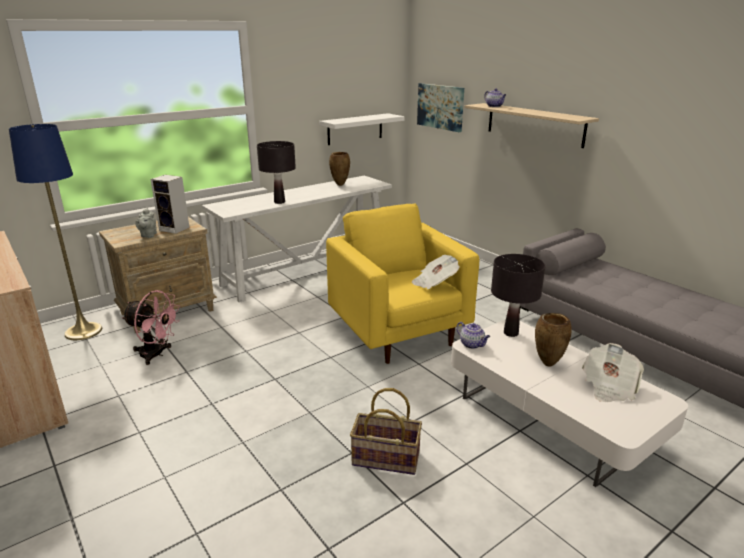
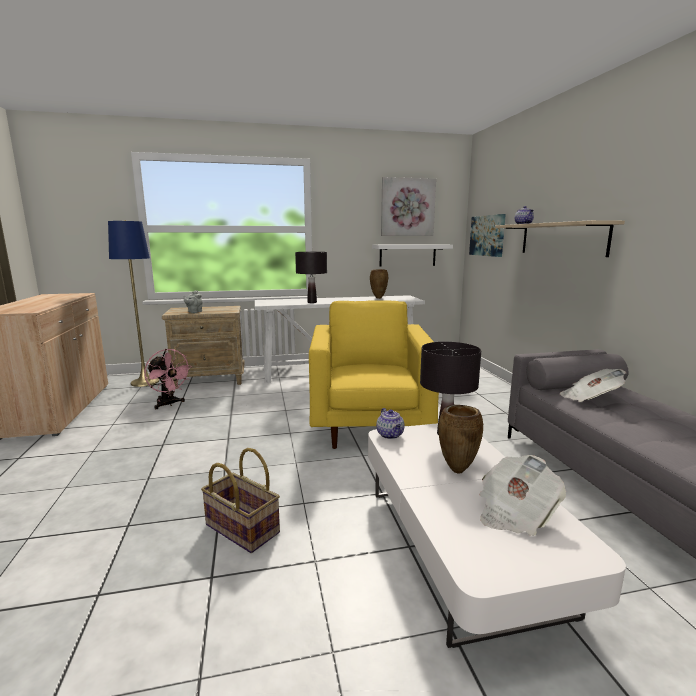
camera: 25 degrees right, 10 degrees down
(175, 229) = (218, 311): speaker -> none
(352, 74) = (407, 207): none -> picture
(435, 283) = (395, 374): newspaper -> newspaper (589, 398)

